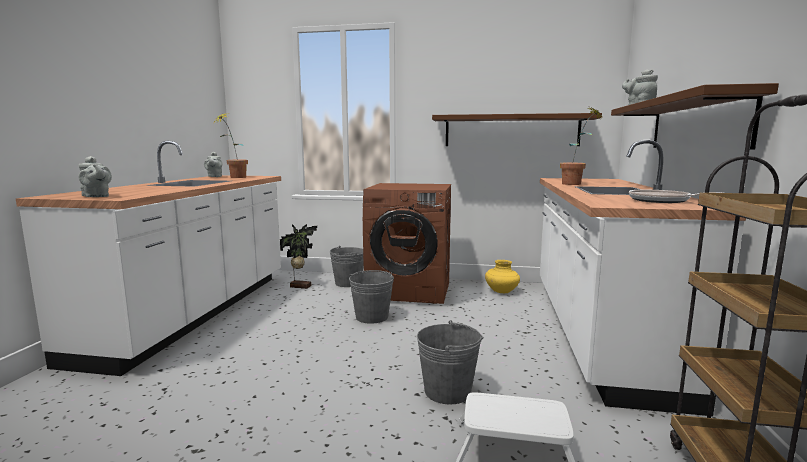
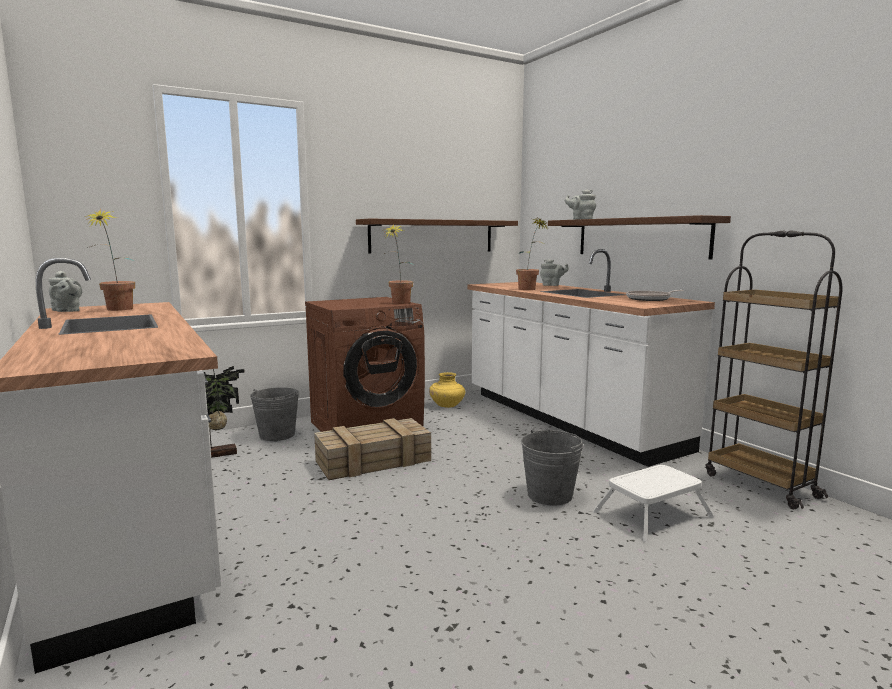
camera: 40 degrees left, 0 degrees up
(96, 196) = (129, 357): grey teapot -> grey teapot (552, 285)
(372, 317) = (375, 460): grey bucket -> crate
(431, 188) = (398, 303): none -> potted plant

